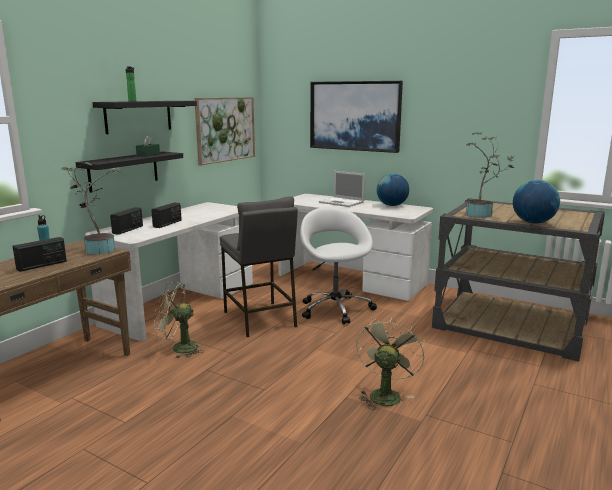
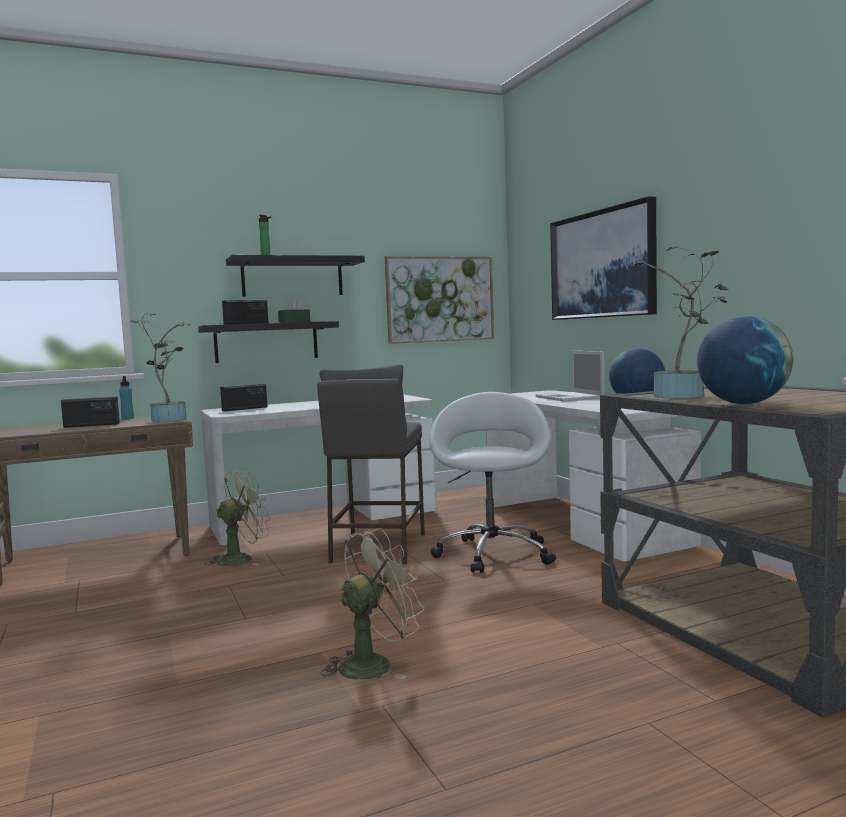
camera: 35 degrees right, 10 degrees down
(167, 224) = (296, 406): radio -> radio (246, 324)
(179, 348) = (241, 559): green fan -> green fan turned 105 degrees clockwise

